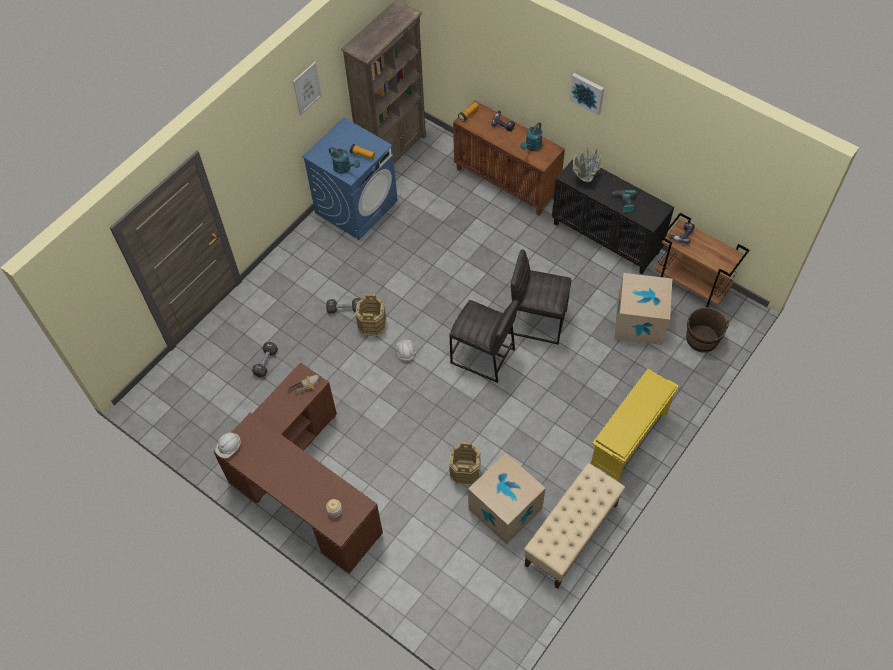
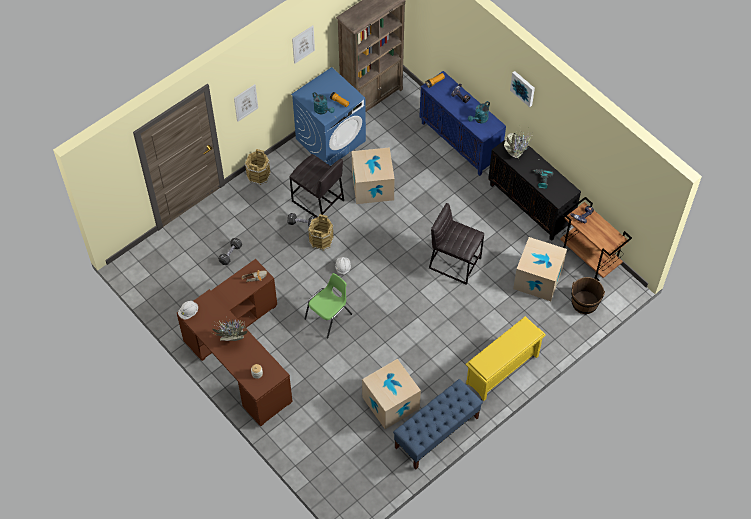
camera: 10 degrees right, 0 degrees up
(249, 172) = (245, 102): none -> picture
(293, 471) = (232, 339): none -> potted plant
(403, 415) = (329, 316): none -> green chair
(418, 250) = (372, 186): none -> cardboard box
(465, 472) = (367, 369): brown bucket -> brown bucket (258, 175)
(483, 357) = (403, 283): grey stool -> grey stool (318, 201)
(507, 182) = (460, 142): brown cabinet -> blue cabinet
(571, 535) = (436, 433): beige bench -> blue bench

